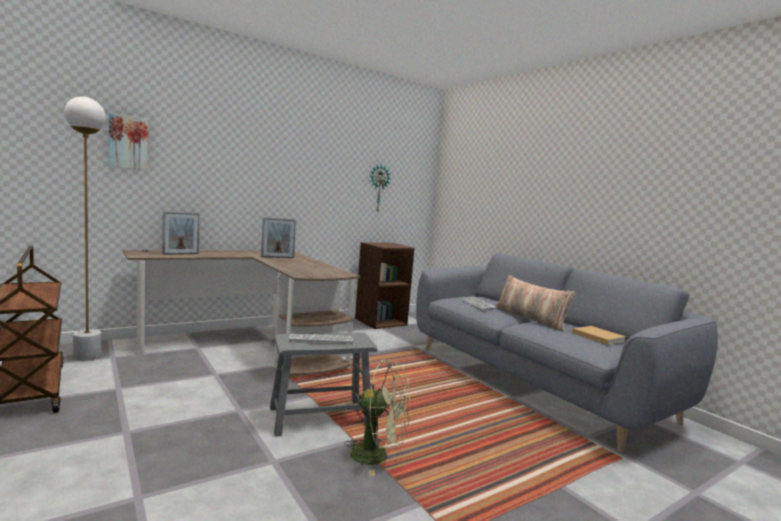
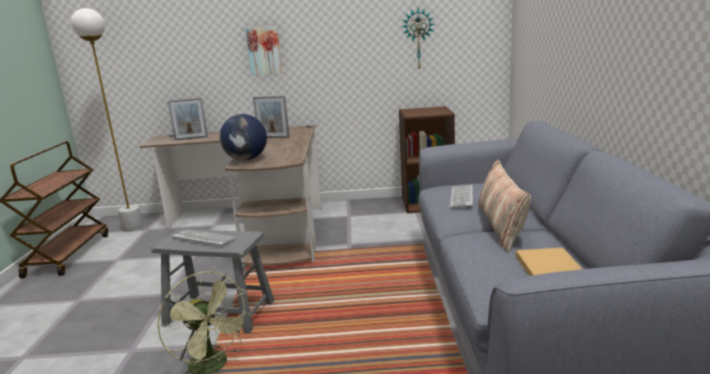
camera: 35 degrees right, 10 degrees up
(128, 142) = (144, 37): picture -> picture (264, 51)
(299, 272) = (246, 159): none -> globe

